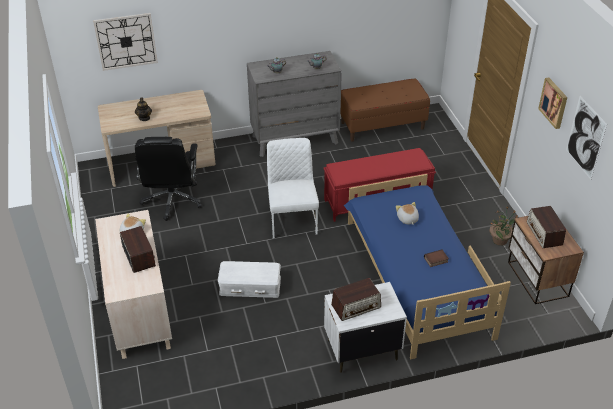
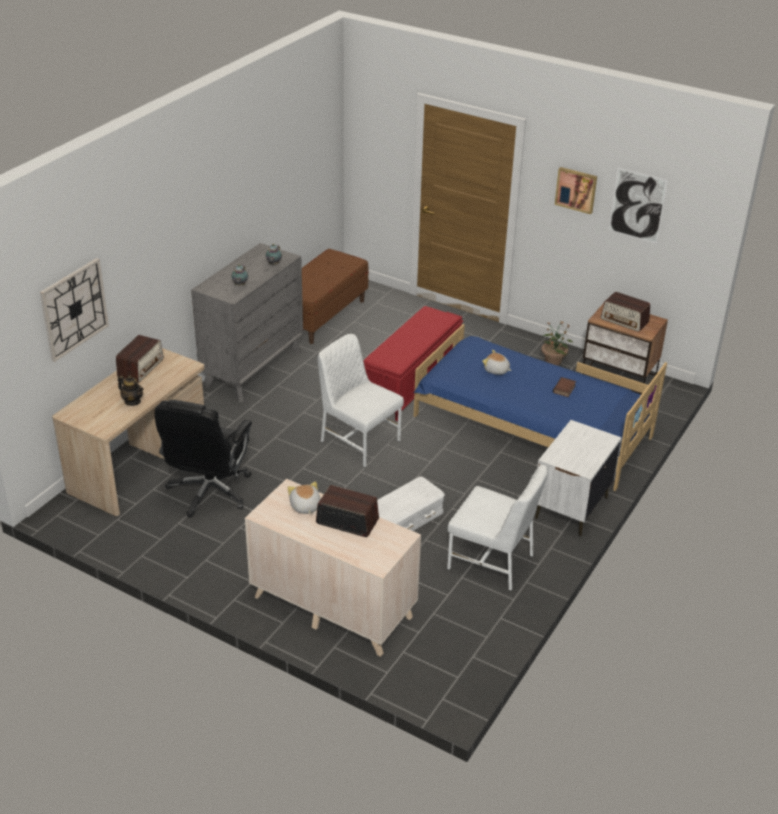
camera: 45 degrees left, 5 degrees down
(172, 201) = (209, 492): black office chair -> black office chair turned 60 degrees clockwise
(261, 349) = (492, 562): none -> white chair
(356, 306) = (575, 453): radio -> radio (141, 367)

